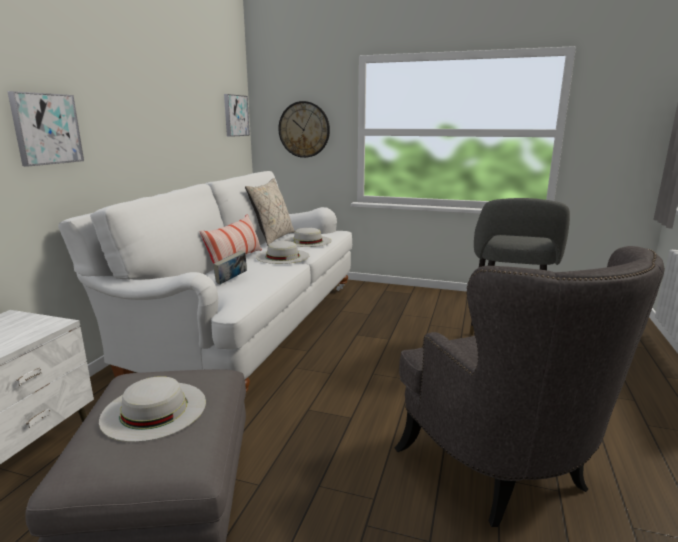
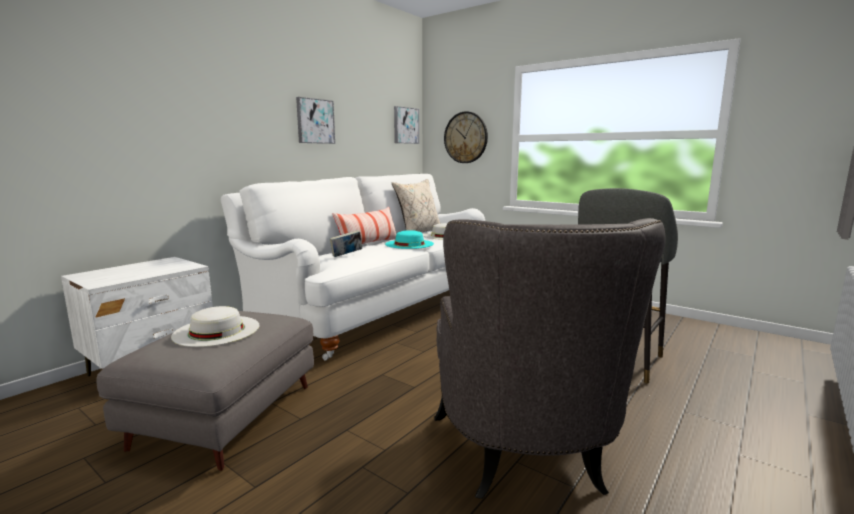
camera: 20 degrees right, 5 degrees down
(46, 129) = (220, 125): picture -> picture (315, 121)
(282, 256) = (409, 244): white hat -> turquoise hat

